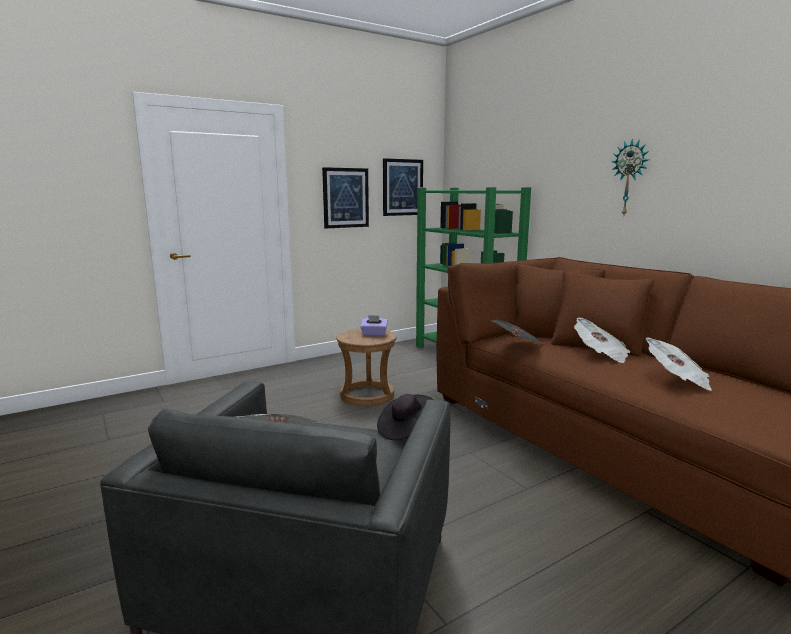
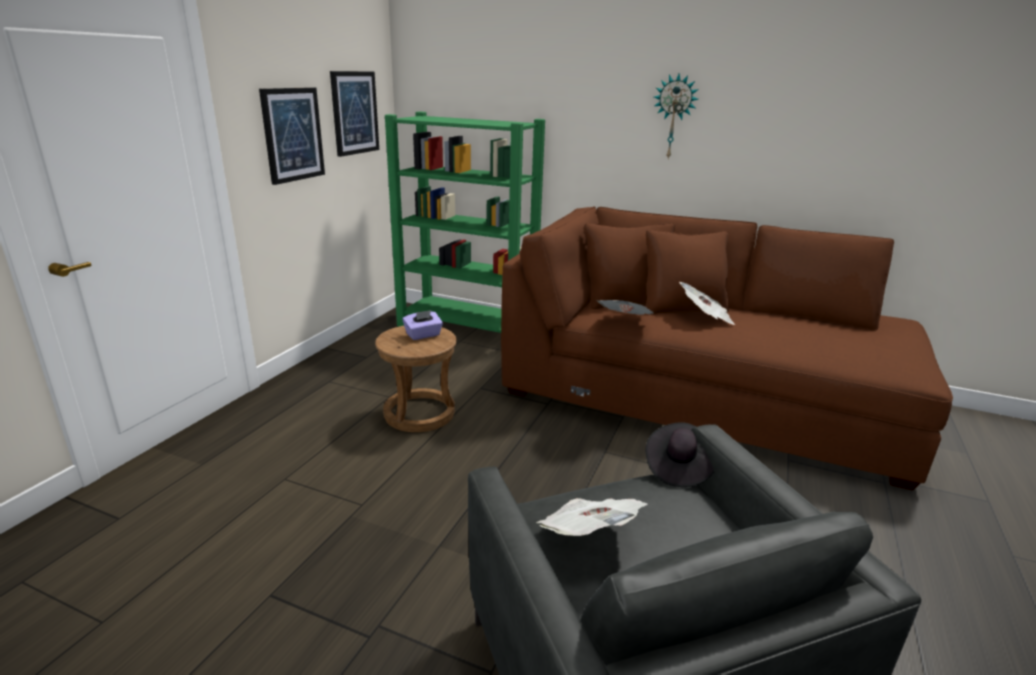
camera: 35 degrees left, 10 degrees up
(677, 380) = (795, 335): newspaper -> none

